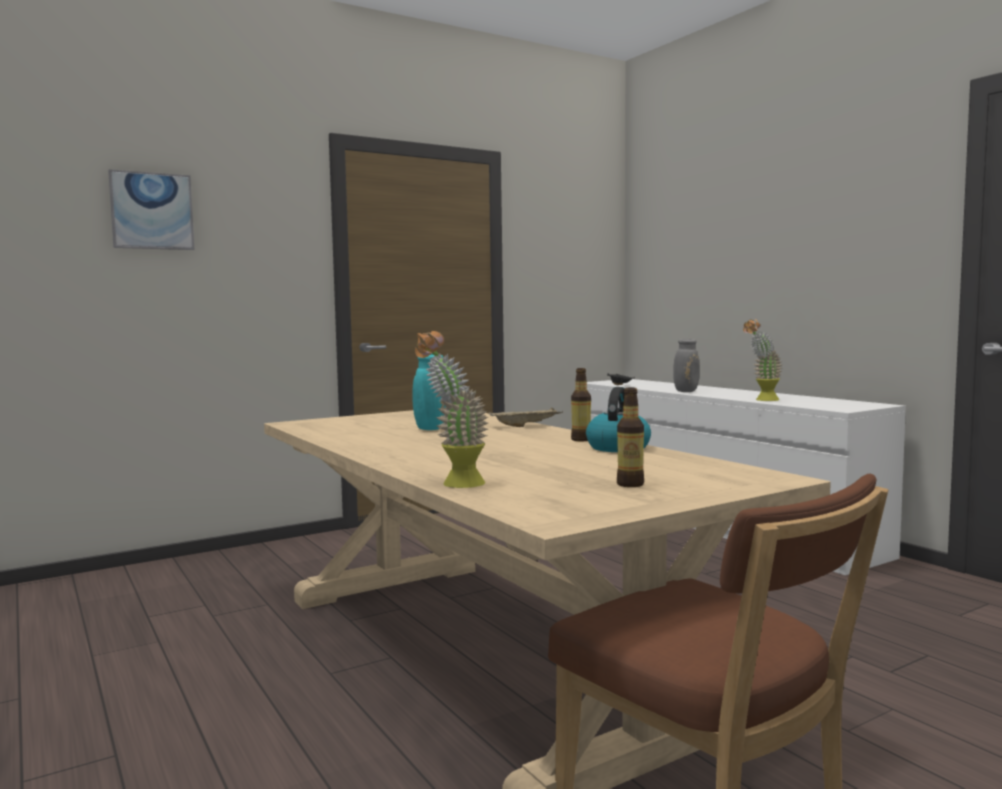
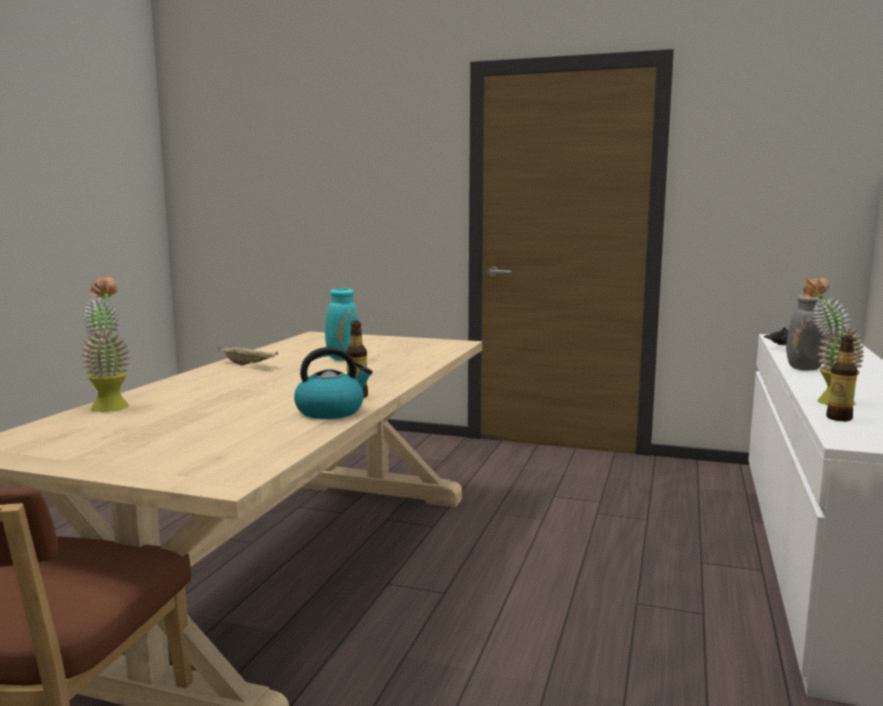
camera: 50 degrees right, 5 degrees up
(152, 211) = (325, 151): picture -> none
(526, 426) = (407, 372): beige tray -> beige tray (249, 365)
(630, 484) = (145, 443): bottle -> bottle (839, 418)

